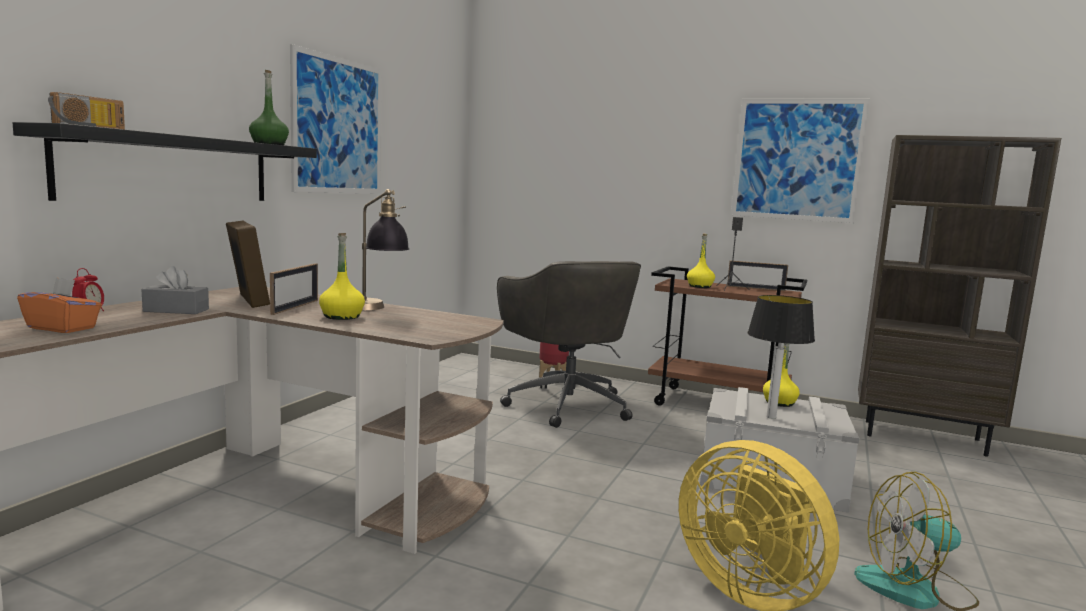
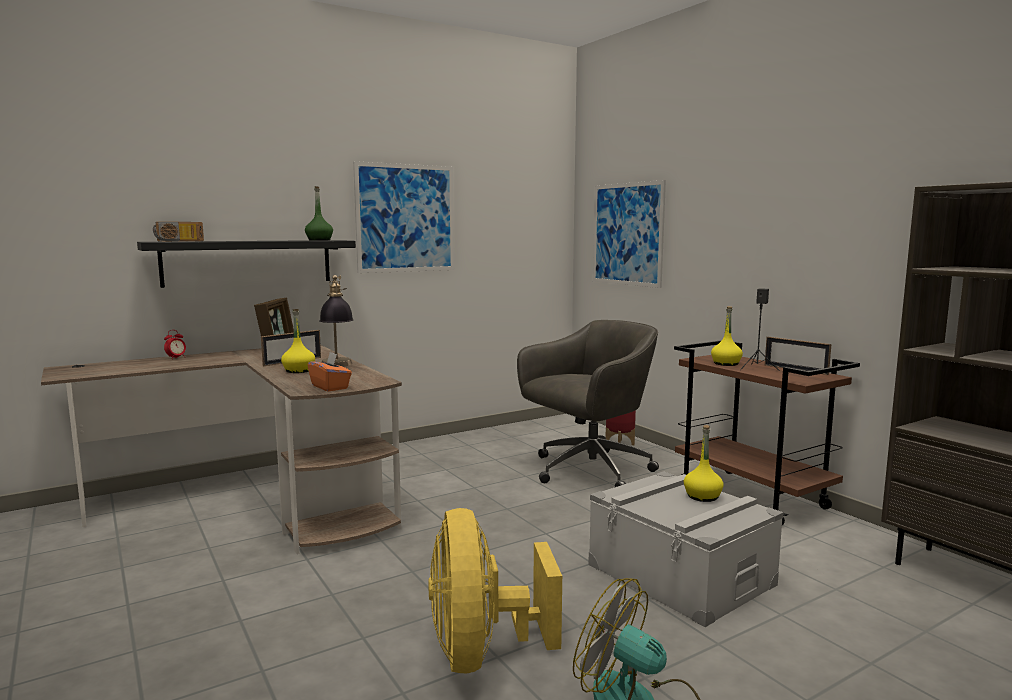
camera: 35 degrees right, 0 degrees up
(62, 328) = (139, 366): orange tissue box -> orange tissue box (330, 387)
(176, 310) = (221, 359): grey tissue box -> none
(566, 404) = (588, 471): grey office chair -> grey office chair turned 135 degrees counterclockwise
(771, 417) = (656, 507): table lamp -> none
(797, 160) = (848, 219): picture -> picture (627, 234)

